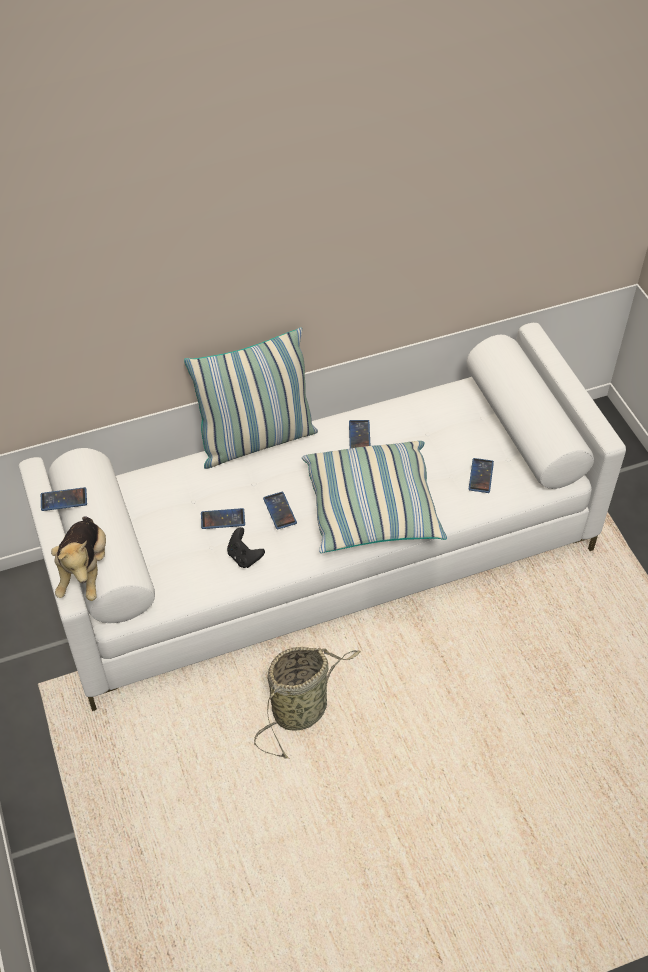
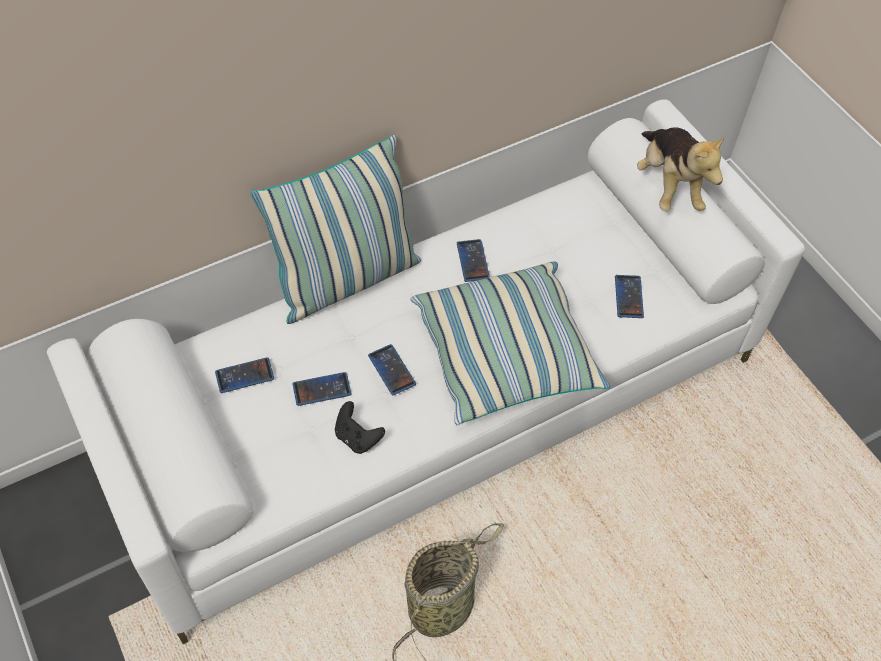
camera: 10 degrees left, 5 degrees up
(64, 499) = (114, 395): phone -> phone (244, 375)
(84, 570) = (156, 493): plush toy -> plush toy (668, 185)

